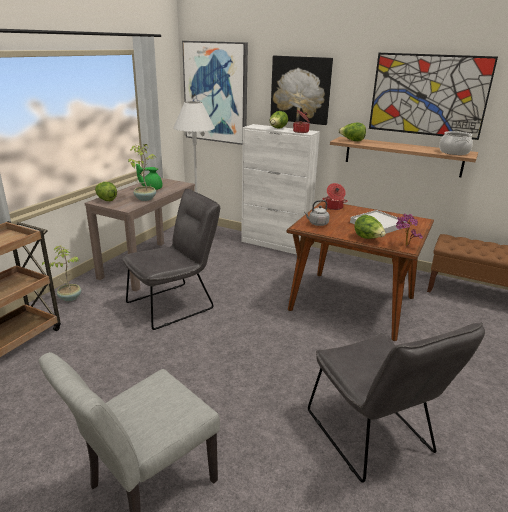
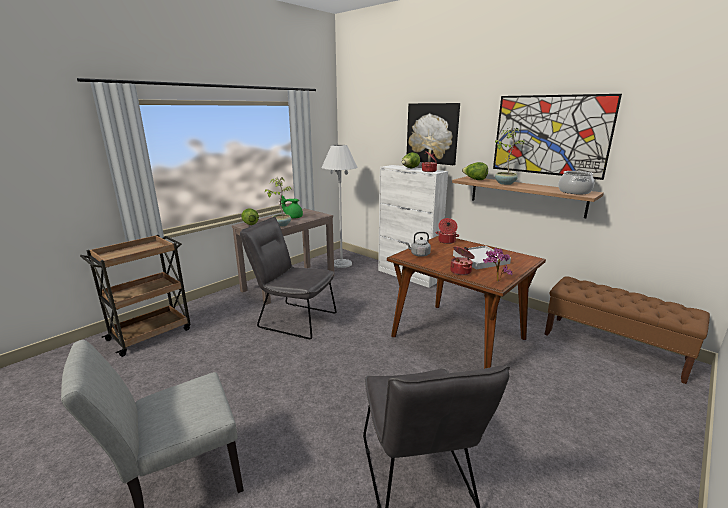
camera: 15 degrees right, 5 degrees down
(69, 298) = (211, 304): potted plant -> potted plant (504, 183)
(175, 304) = (293, 319): grey chair -> grey chair turned 135 degrees counterclockwise
(216, 93) = (364, 138): picture -> none
(368, 238) = (461, 271): lettuce -> cooking pot

